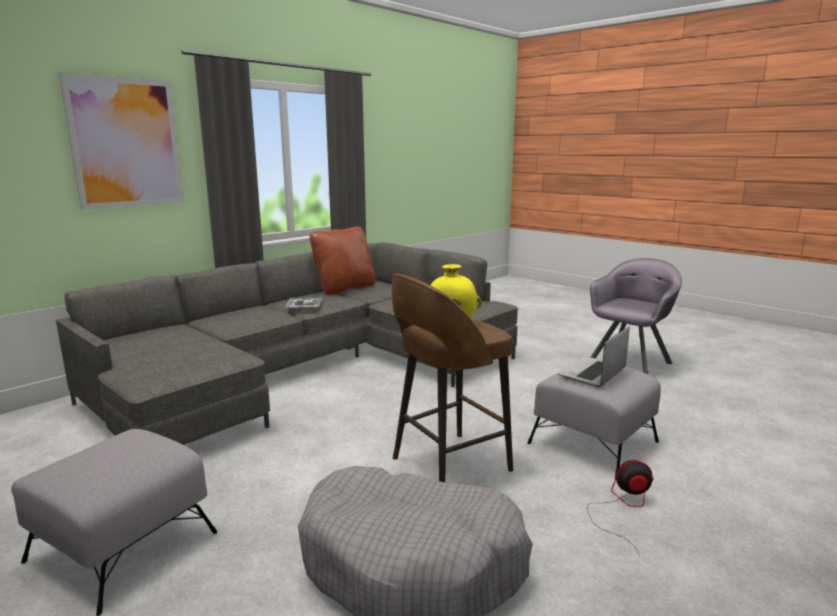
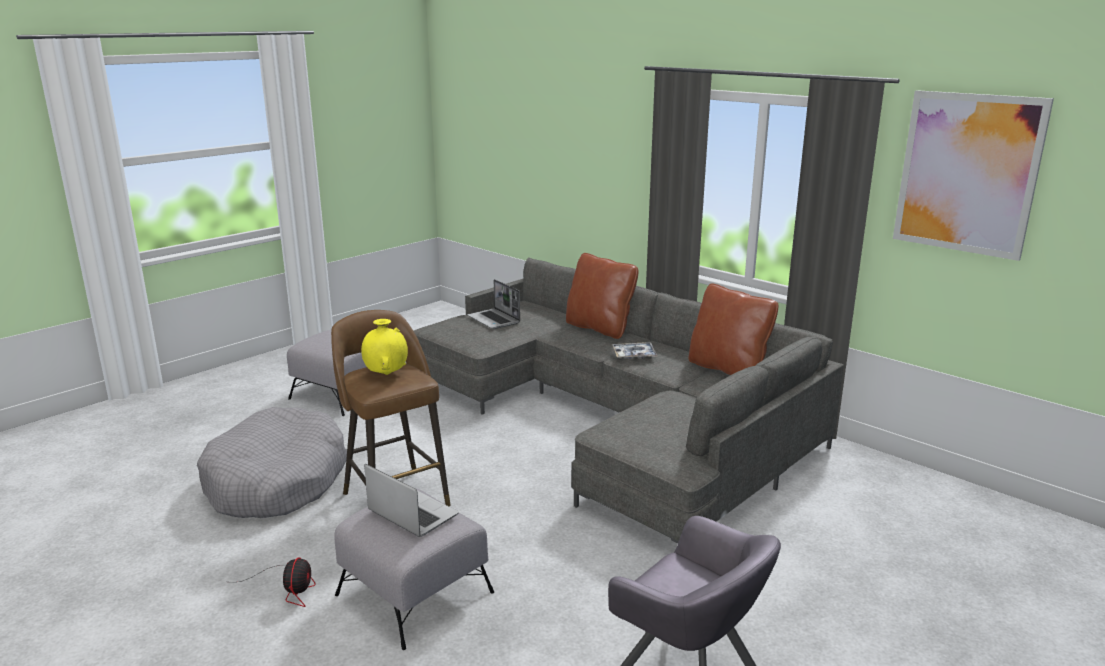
camera: 90 degrees right, 5 degrees up
(126, 143) = (607, 150): picture -> picture (967, 173)
(158, 352) = (494, 320): none -> laptop
(228, 315) = (600, 328): none -> brown pillow

